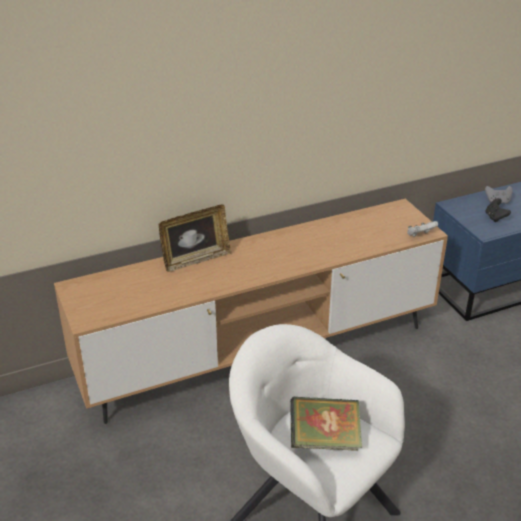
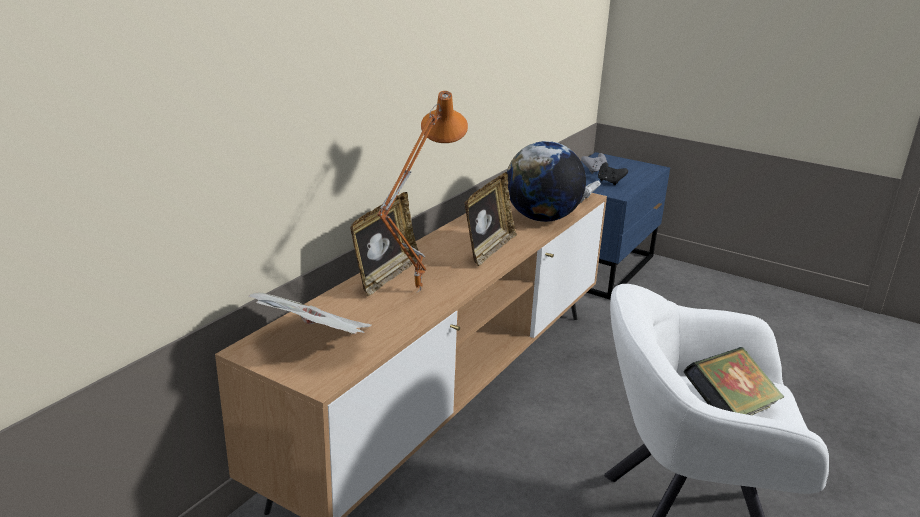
camera: 35 degrees left, 10 degrees down
(109, 293) = (316, 341): none -> newspaper
(202, 277) = (416, 290): none -> orange table lamp
(287, 259) = (488, 249): none -> picture frame
(362, 243) = (542, 218): none -> globe

